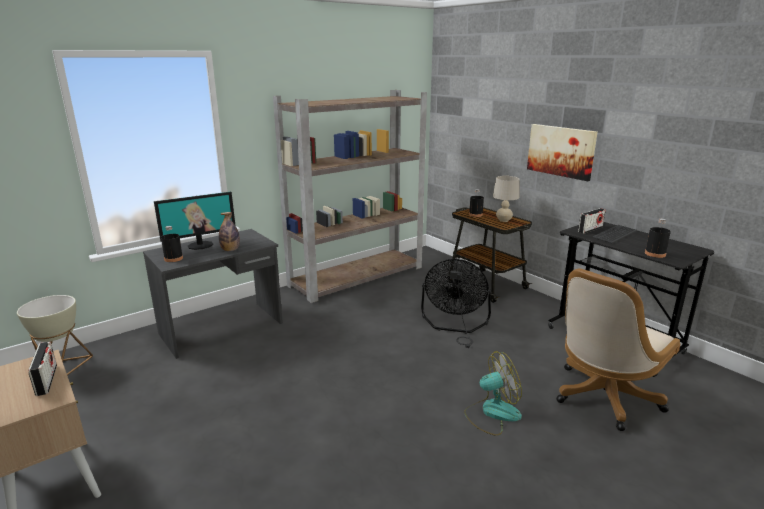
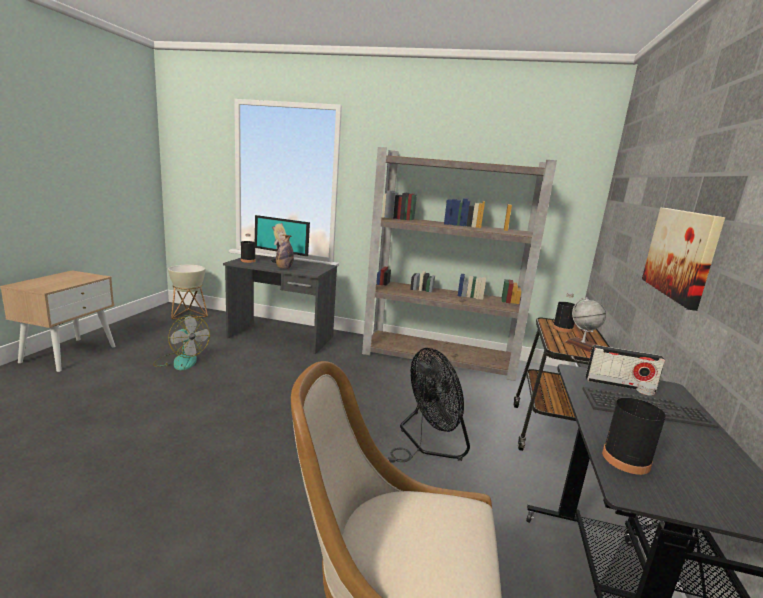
camera: 50 degrees right, 5 degrees down
(46, 380) = (69, 283): radio -> none
(492, 413) = (266, 523): fan -> fan (181, 360)
(503, 220) = (582, 345): beige table lamp -> globe

